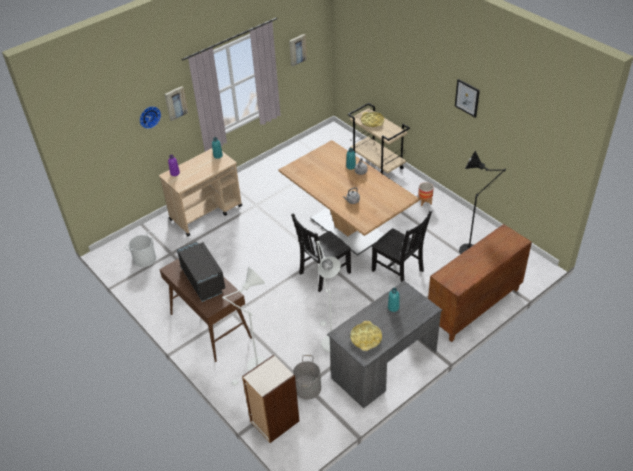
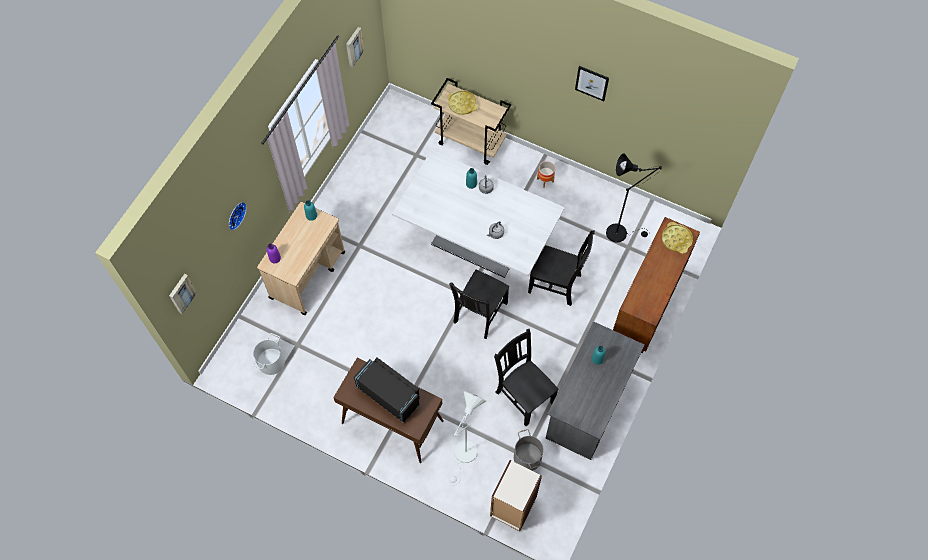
camera: 25 degrees left, 20 degrees up
(175, 102) = (256, 183): picture -> picture (181, 293)
(329, 341) = (523, 395): white floor lamp -> black chair
(347, 227) = (477, 243): brown dining table -> white dining table
(366, 338) = (587, 405): yellow tray -> yellow tray (676, 239)

